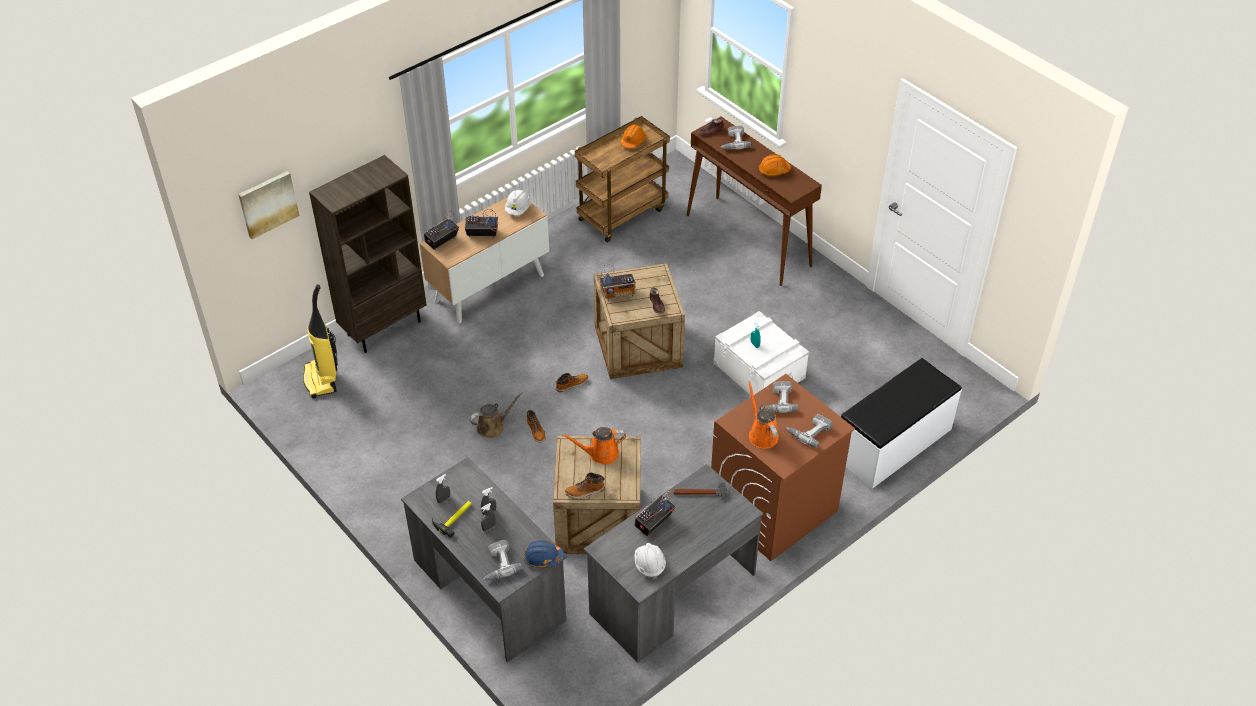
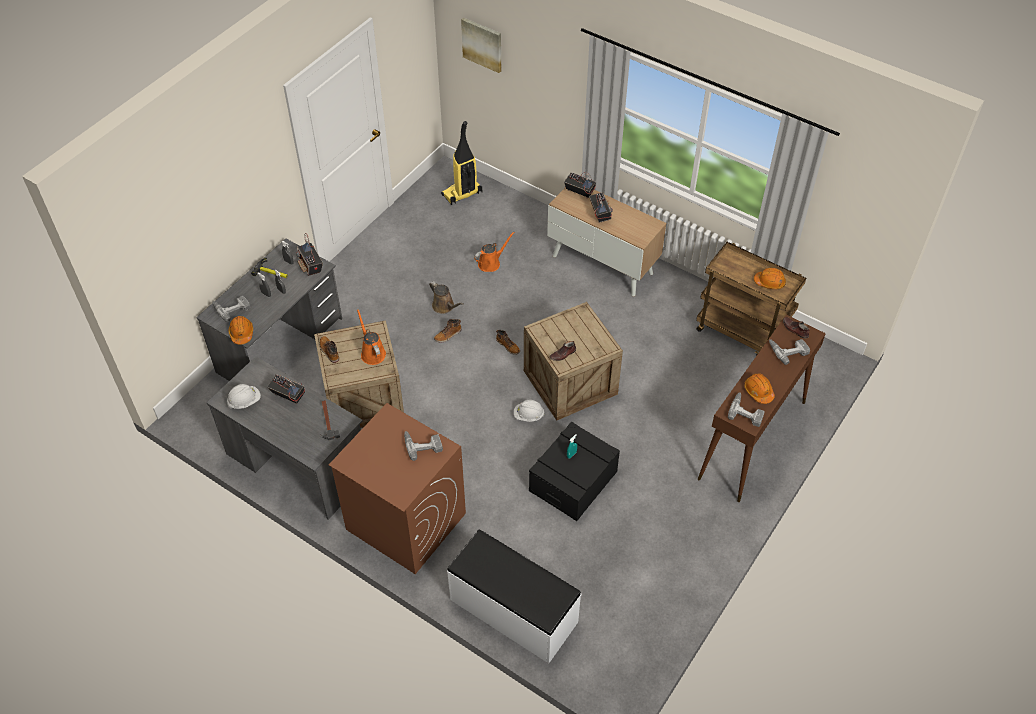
camera: 75 degrees right, 5 degrees up
(384, 327) = (530, 212): brown bookcase -> none
(518, 209) = (642, 229): white hard hat -> white hard hat (528, 415)
(543, 558) = (241, 333): blue hard hat -> orange hard hat
(618, 294) = (567, 324): radio -> radio (310, 266)
(759, 370) = (573, 481): white storage box -> black storage box
(762, 434) = (378, 439): orange watering can -> orange watering can (491, 263)
(808, 431) = (390, 475): power drill -> power drill (746, 412)

